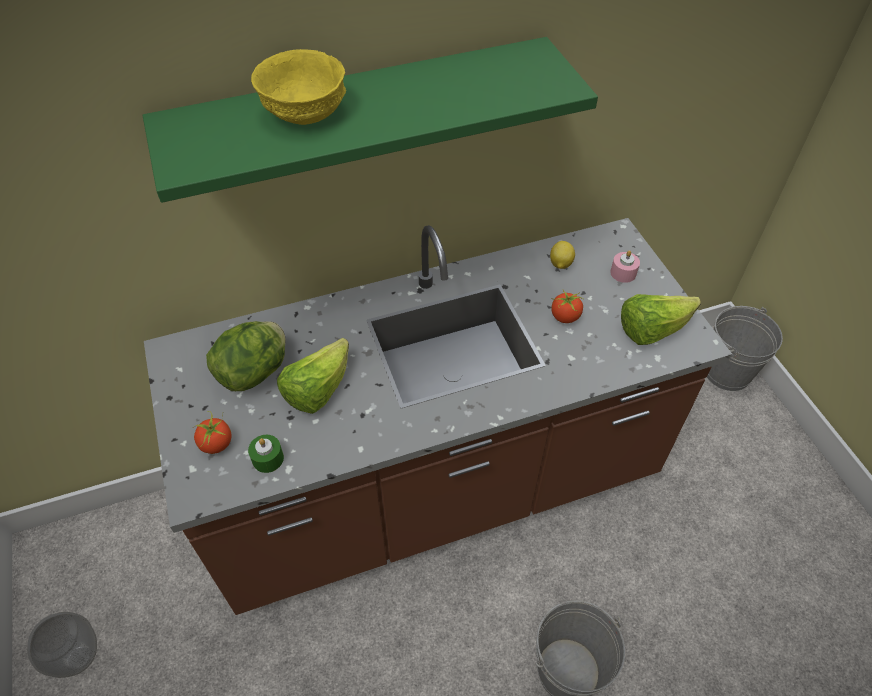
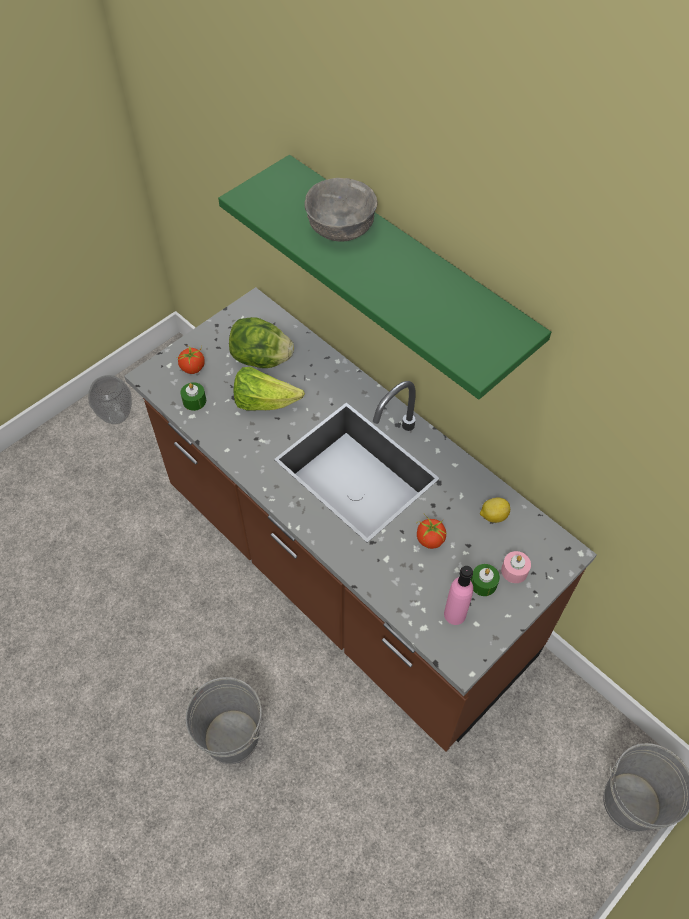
camera: 65 degrees right, 5 degrees up
(305, 111) = (342, 228): yellow bowl -> grey bowl
(627, 298) = (483, 583): none -> green candle
(651, 330) = (454, 614): lettuce -> pink bottle

